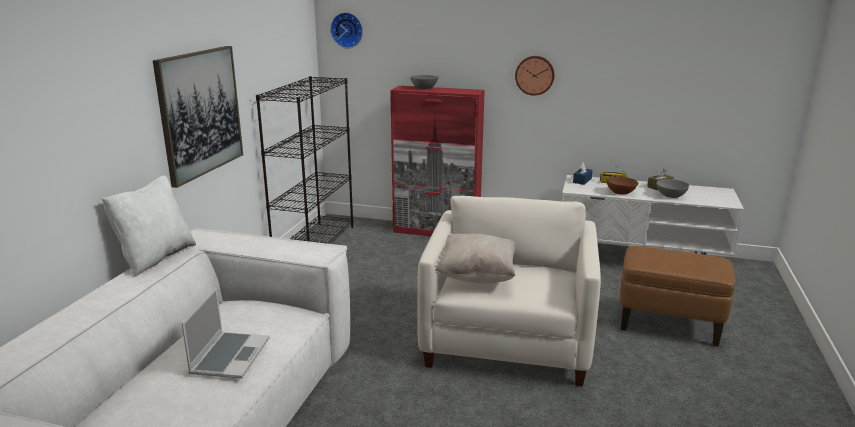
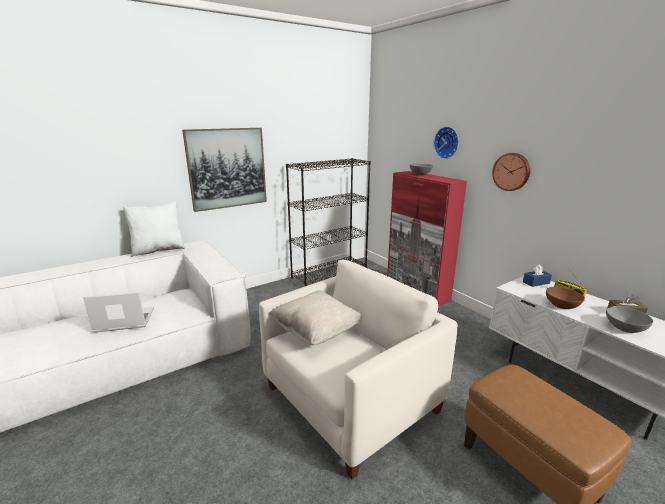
camera: 40 degrees right, 0 degrees up
(230, 356) = (124, 321): laptop -> laptop turned 150 degrees counterclockwise
(347, 30) = (384, 126): wall clock -> wall clock (447, 142)

